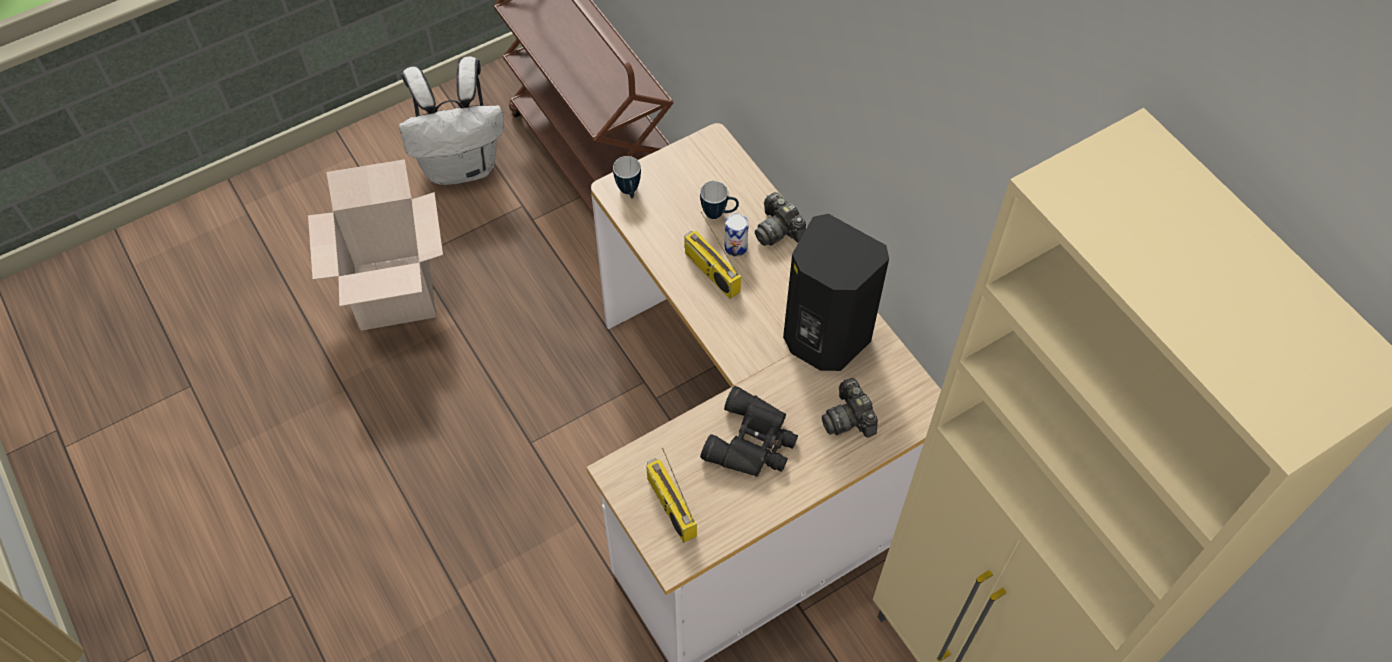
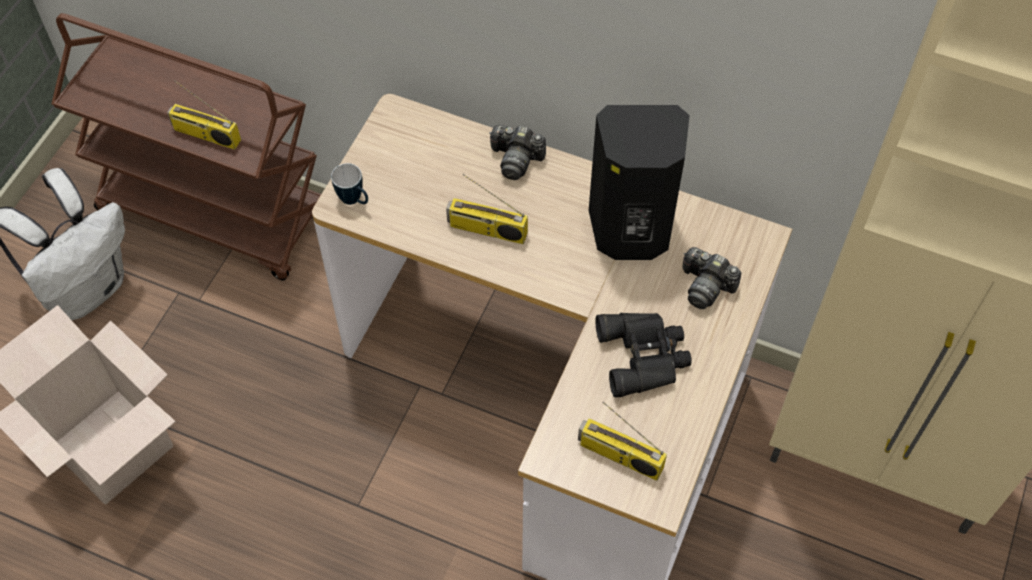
camera: 35 degrees left, 0 degrees up
(581, 87) = (205, 135): none -> radio
(719, 214) = (452, 174): mug -> none
(735, 247) = (491, 196): can -> none

